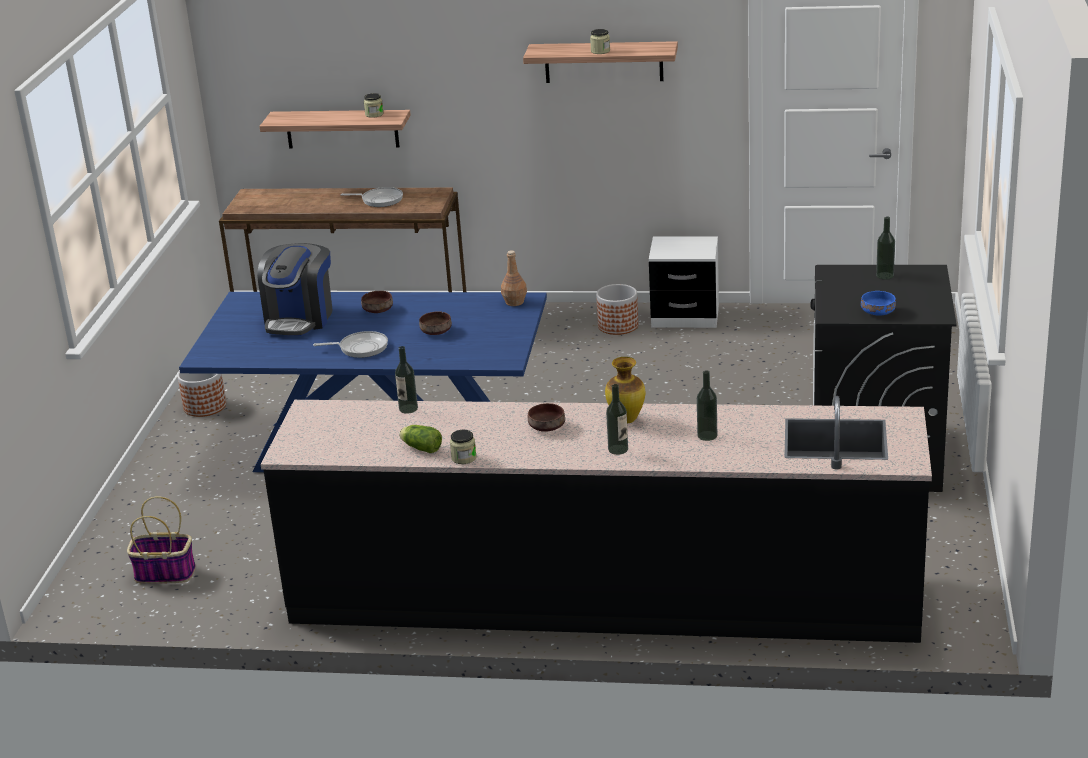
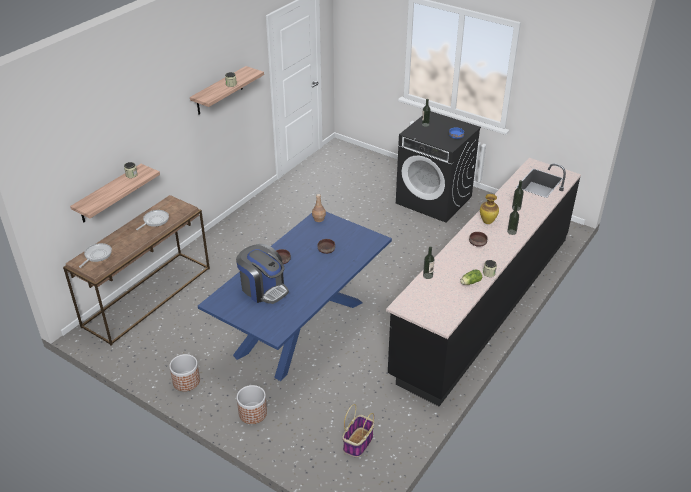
camera: 65 degrees left, 10 degrees up
(360, 348) = (320, 278): frying pan -> frying pan (97, 255)
(617, 326) = (257, 219): planter -> planter (252, 413)
(685, 316) = (270, 199): white nightstand -> none

